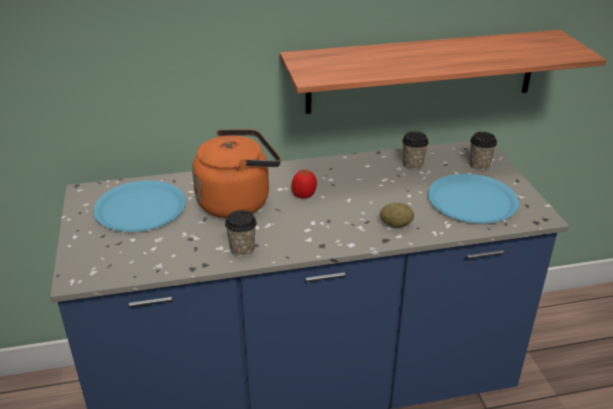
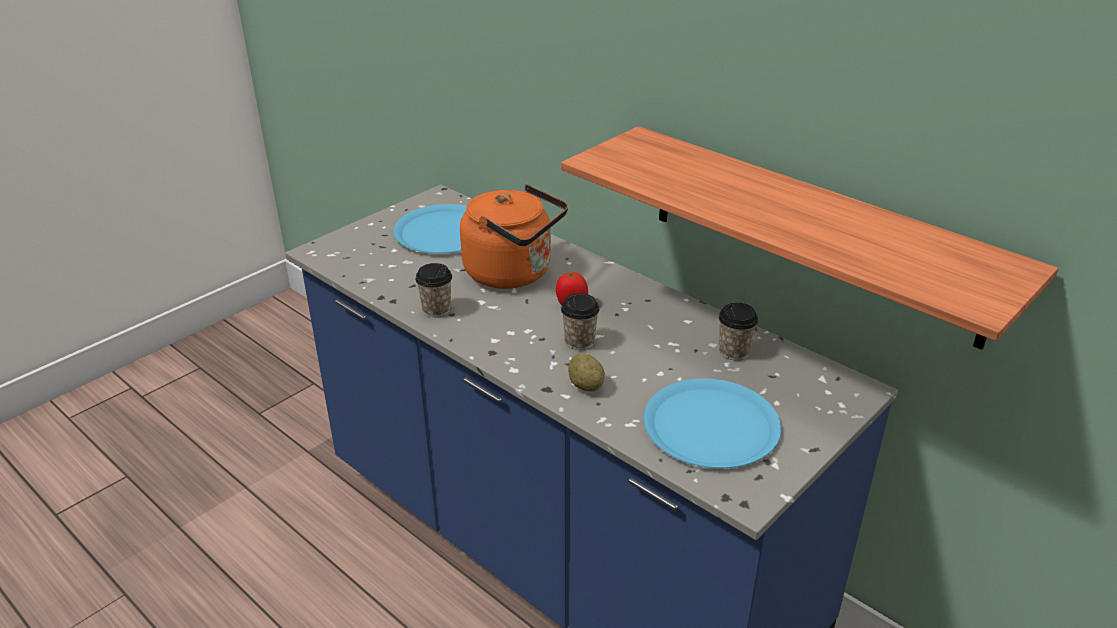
camera: 55 degrees right, 0 degrees up
(479, 165) = (808, 404): cup -> cup (579, 342)

